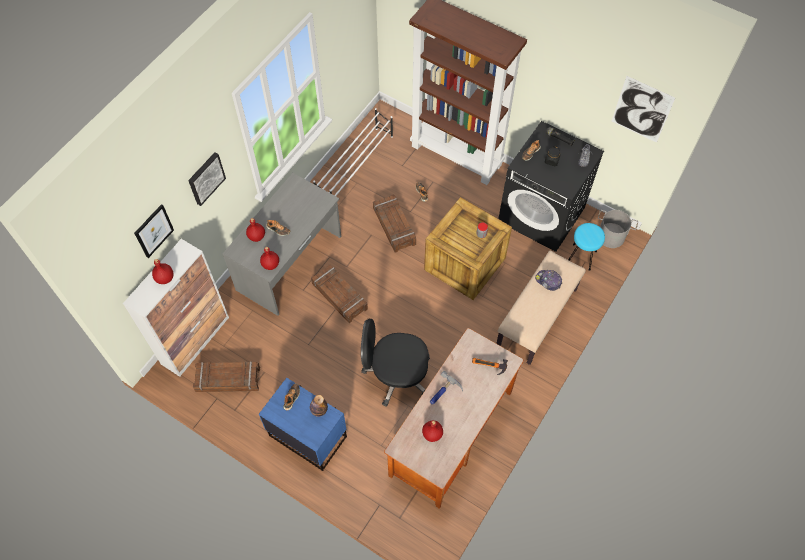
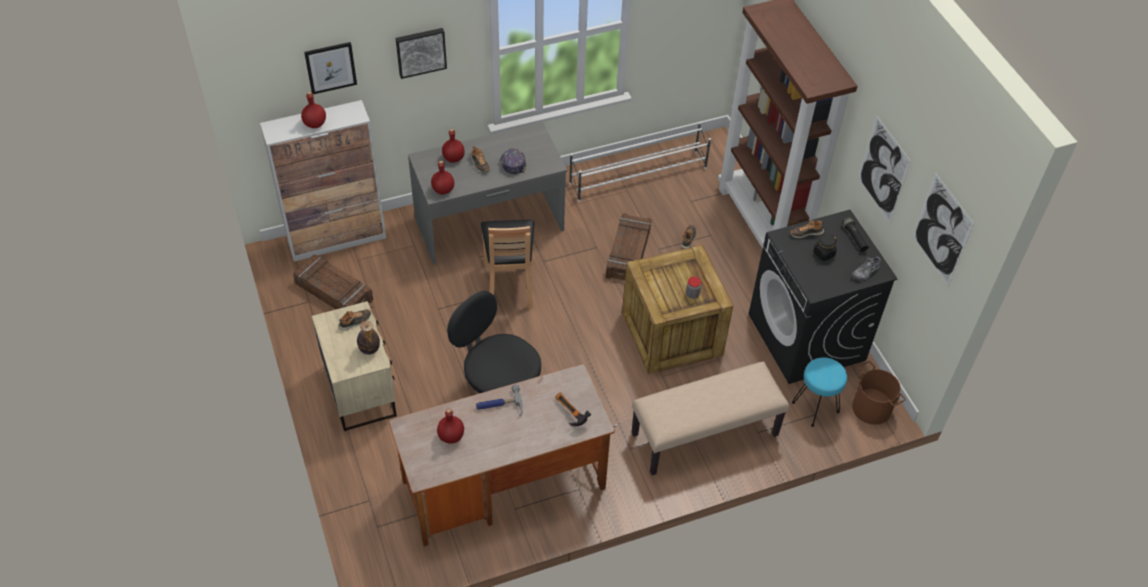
camera: 35 degrees right, 10 degrees down
(308, 435) = (361, 390): blue nightstand -> beige nightstand
(339, 296) = (509, 284): crate -> brown chair
(548, 281) = (730, 388): cap -> cap (513, 164)
(569, 87) = (883, 170): none -> picture
(611, 236) = (871, 408): grey bucket -> brown bucket

